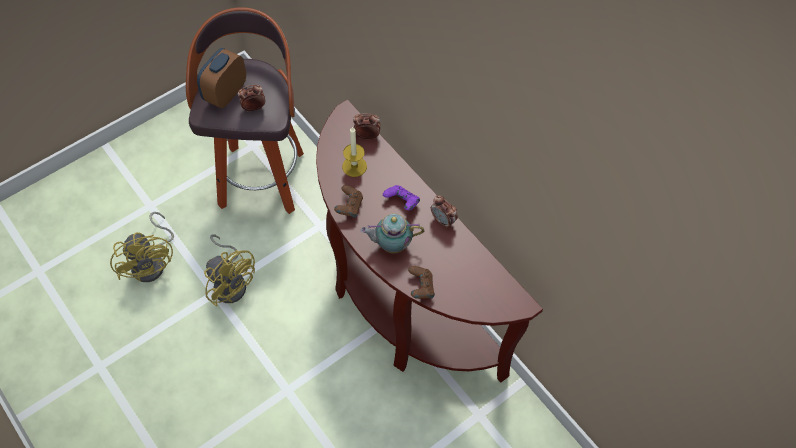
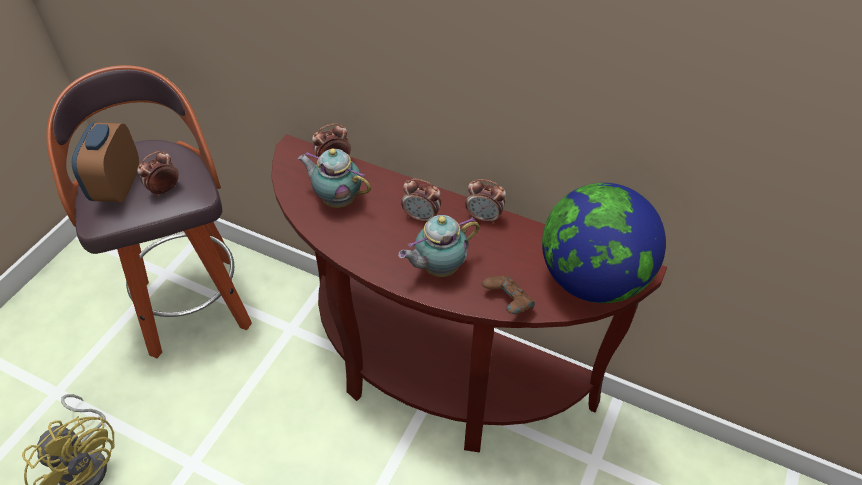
camera: 25 degrees left, 10 degrees down
(231, 282) = (208, 441): yellow fan -> none
(349, 207) = (357, 246): brown game controller -> none
(354, 166) = (337, 199): candle -> teapot
(402, 203) = (421, 217): purple game controller -> alarm clock
(486, 295) = (592, 279): none -> globe

